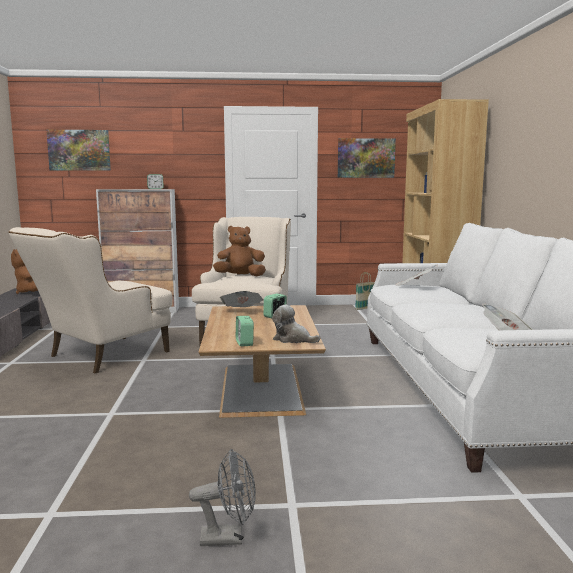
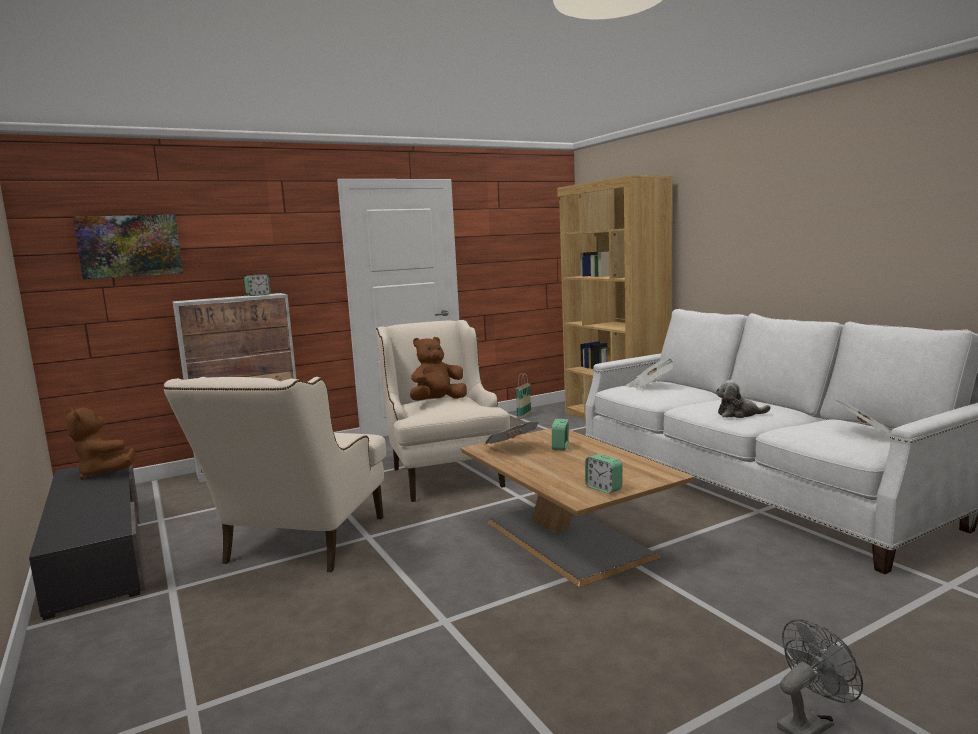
camera: 25 degrees left, 0 degrees up
(293, 339) = (642, 472): plush toy -> plush toy (739, 414)
(366, 158) = (506, 239): picture -> none

